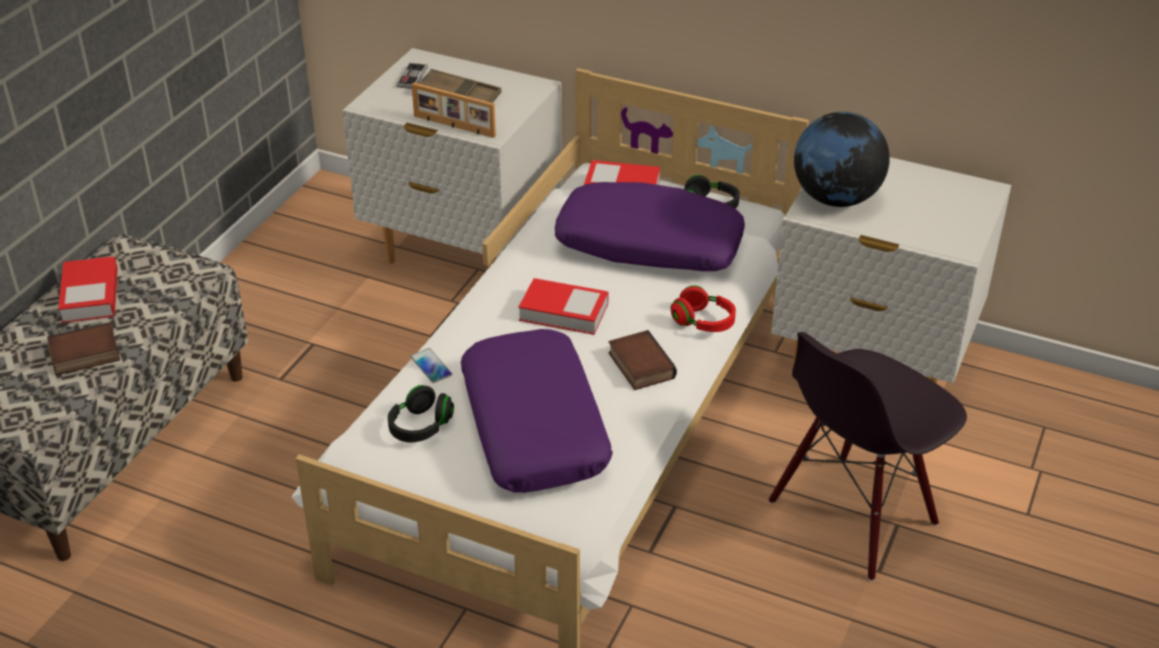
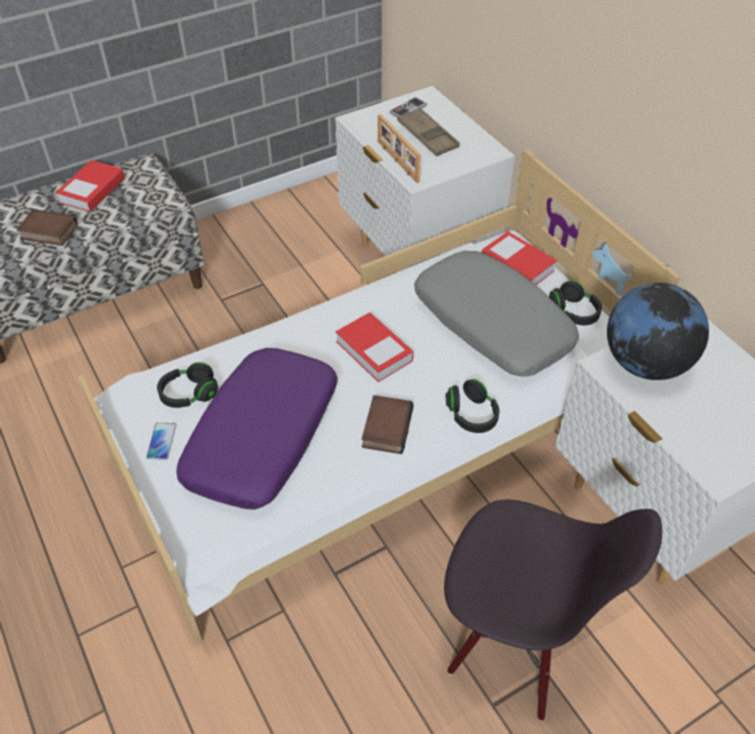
camera: 35 degrees right, 10 degrees up
(431, 366) = (242, 348): phone -> phone (161, 441)
(648, 246) = (491, 325): purple pillow -> grey pillow
(703, 322) = (471, 415): red headphones -> black headphones
(853, 515) = (516, 640): black chair -> black chair turned 150 degrees counterclockwise

